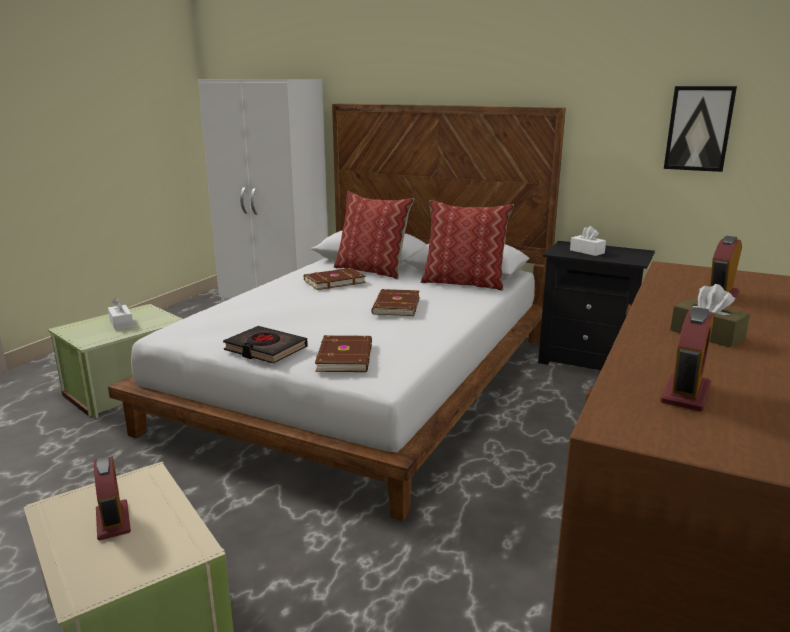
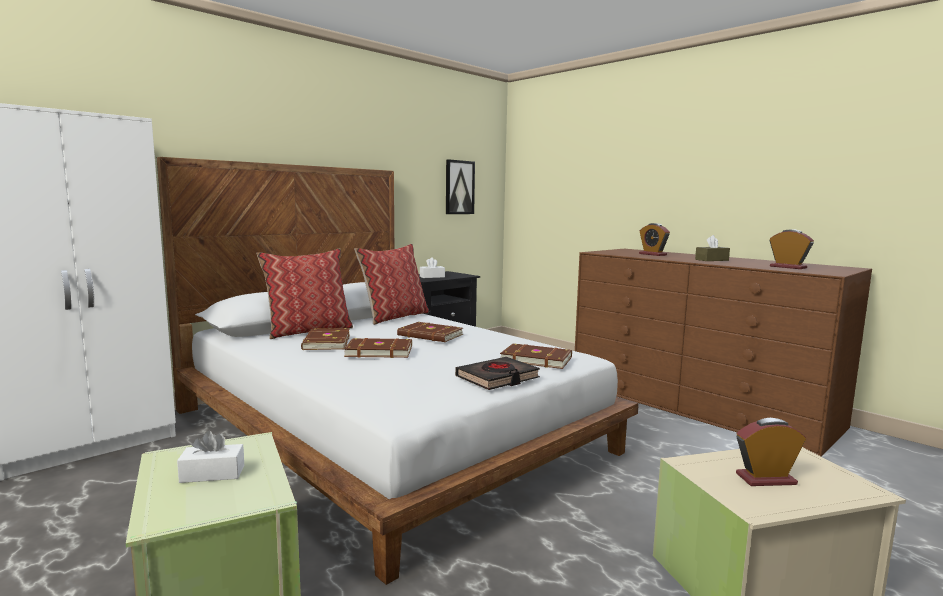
camera: 70 degrees left, 10 degrees down
(316, 299) = (379, 351): none -> brown book

